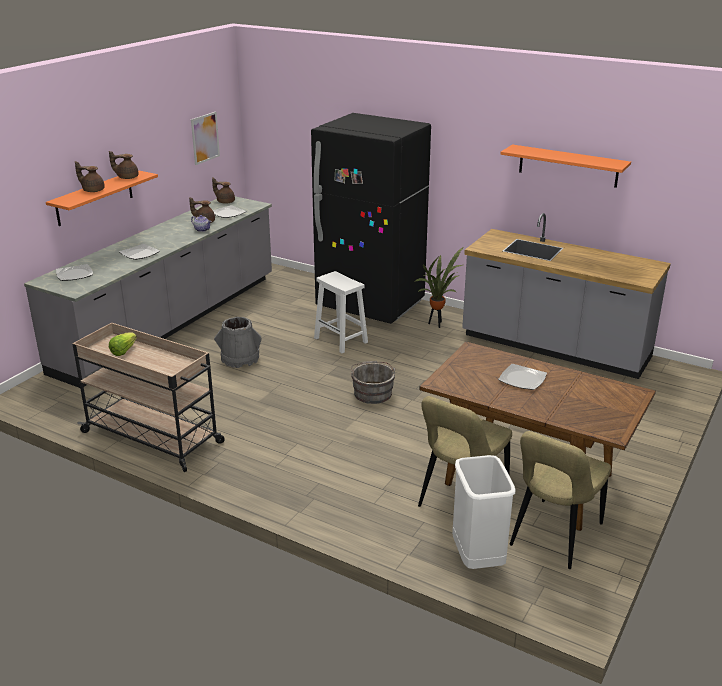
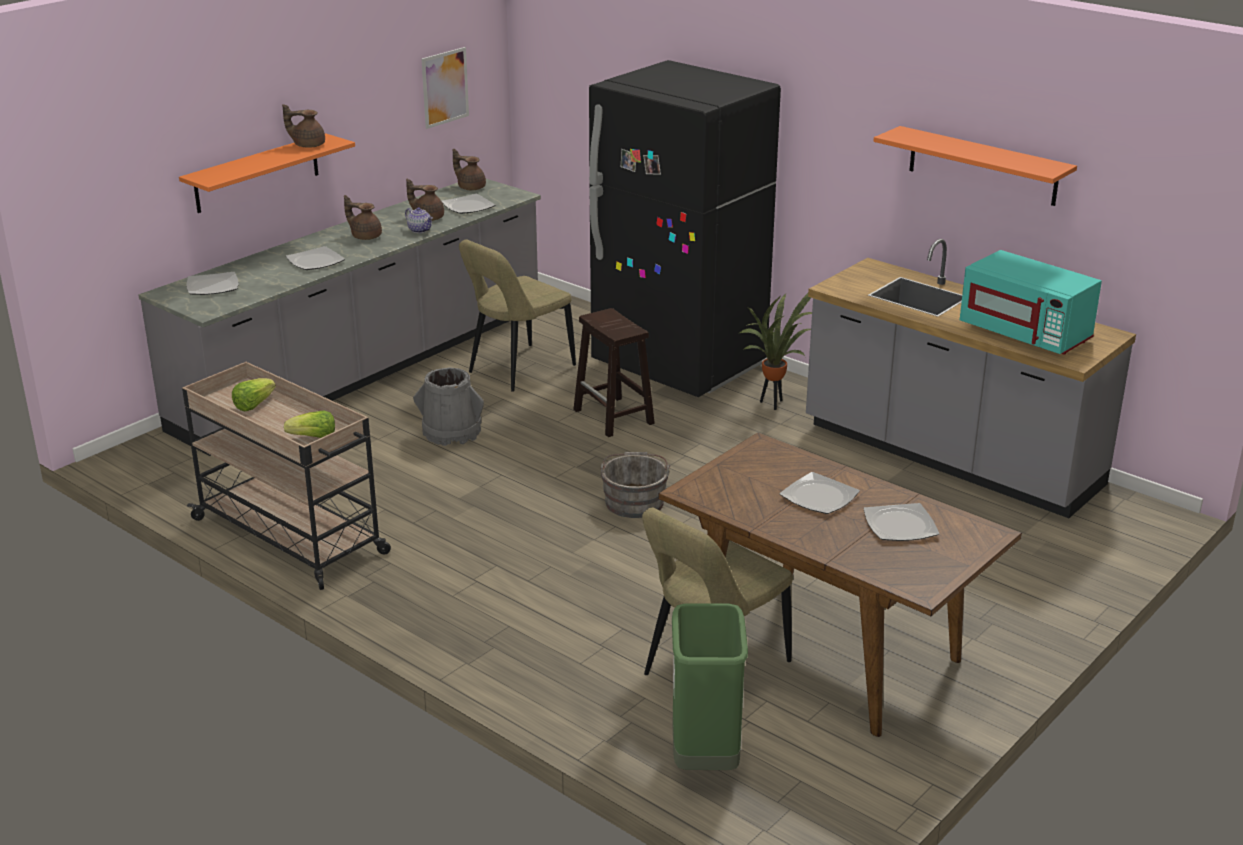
camera: 10 degrees right, 0 degrees up
(93, 190) = (251, 162): brown teapot -> brown teapot (365, 236)
(173, 370) = (314, 438): none -> lettuce
(341, 340) = (614, 417): white stool -> brown stool
(477, 559) = (705, 759): white trash can -> green trash can
(553, 537) = (833, 741): beige chair -> beige chair (517, 370)
(581, 393) = (901, 526): none -> plate
(607, 267) = (1026, 334): none -> turquoise microwave

